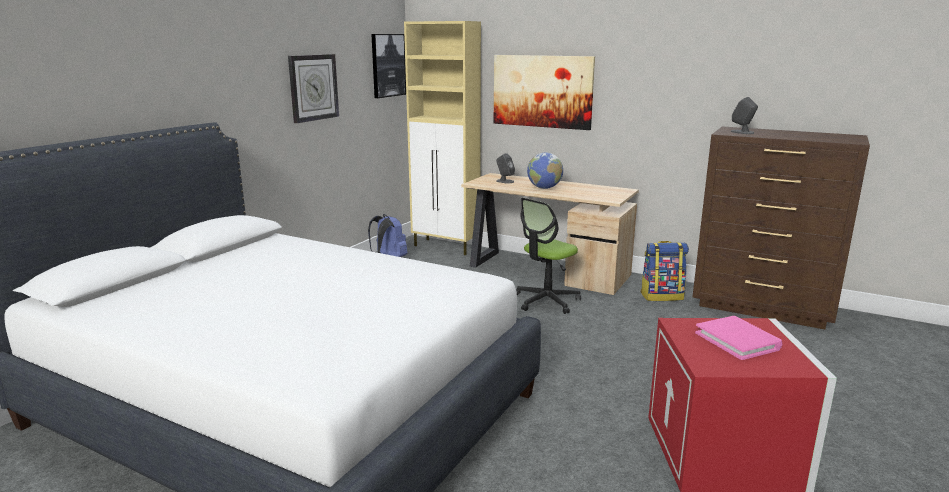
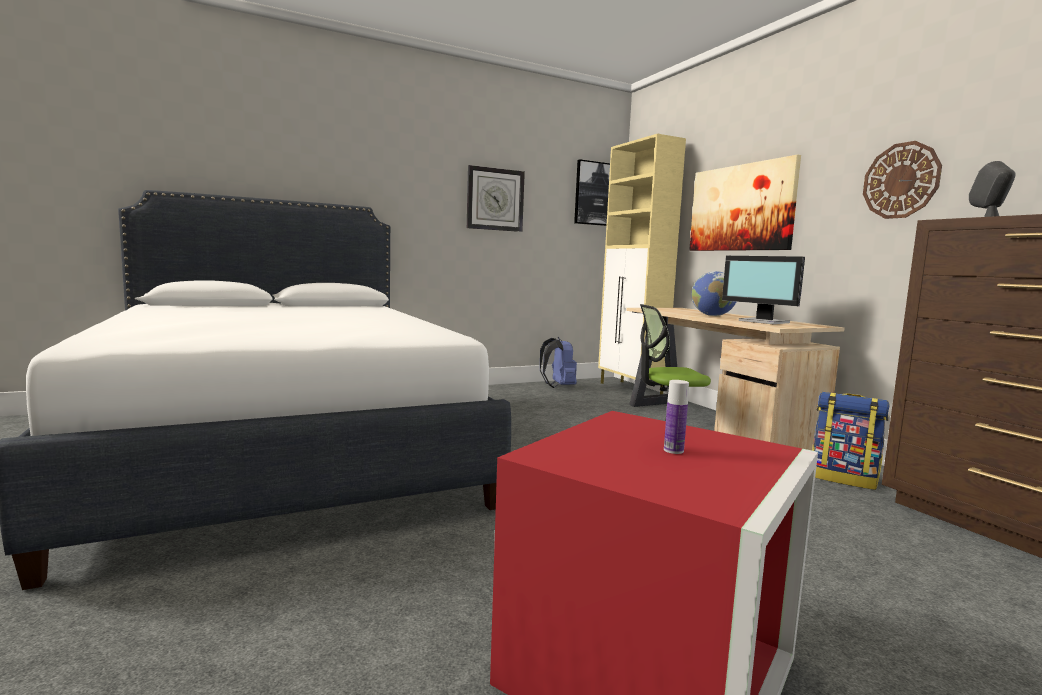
camera: 35 degrees right, 10 degrees down
(504, 181) = (679, 310): grey speaker -> none
(590, 192) = (763, 322): none -> monitor
(672, 88) = (901, 180): none -> wall clock
(737, 341) = (673, 450): pink book -> bottle

